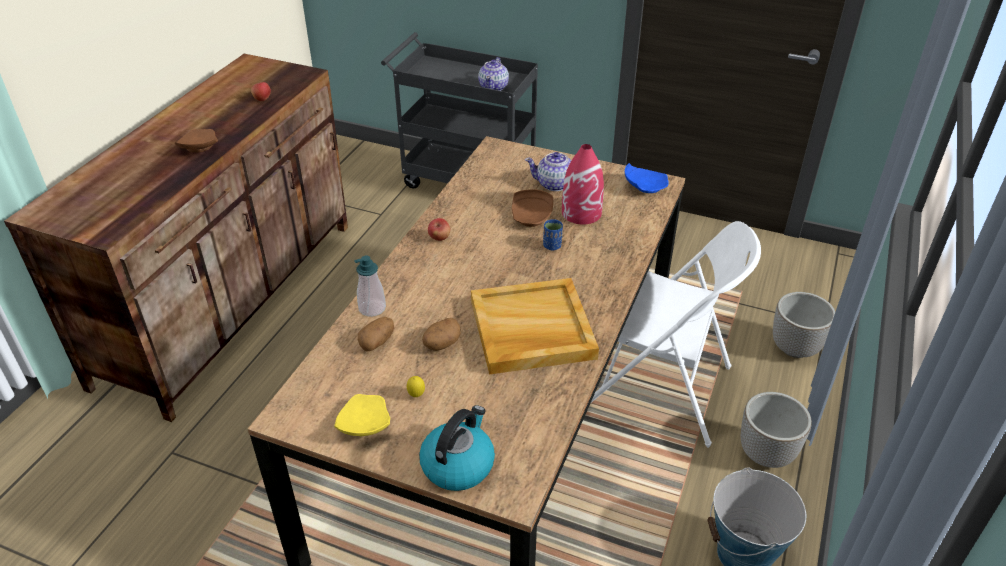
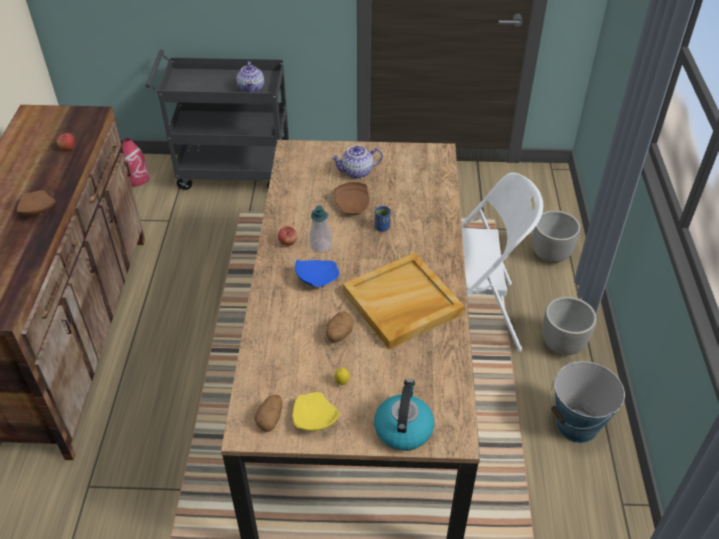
camera: 20 degrees left, 5 degrees up
(372, 308) = (266, 319): soap dispenser -> soap dispenser (320, 246)
(377, 342) = (286, 347): potato -> potato (270, 418)
(581, 213) = (390, 193): red vase -> red vase (137, 178)
(644, 186) = (427, 158): blue plate -> blue plate (316, 278)

